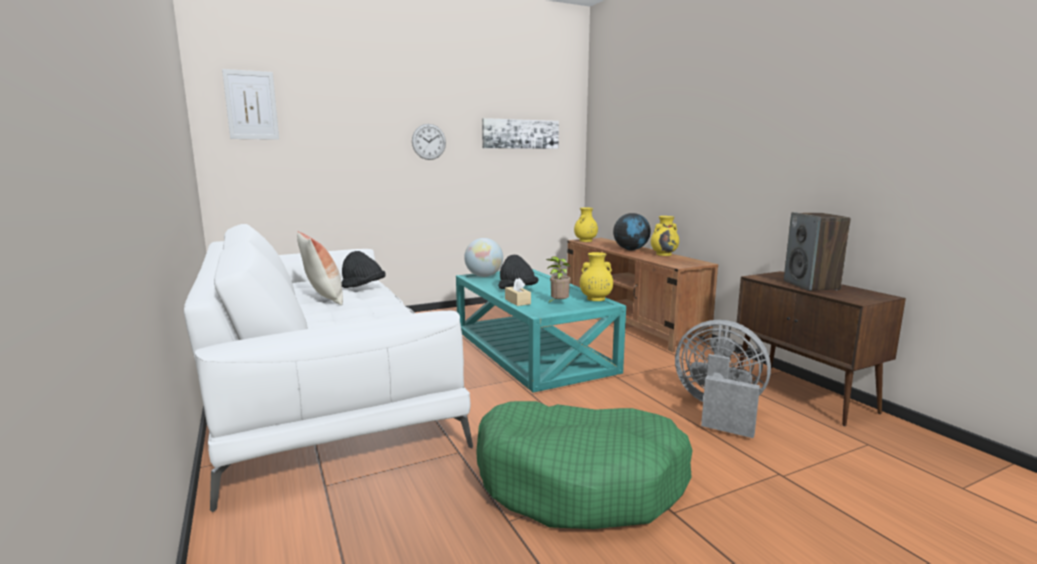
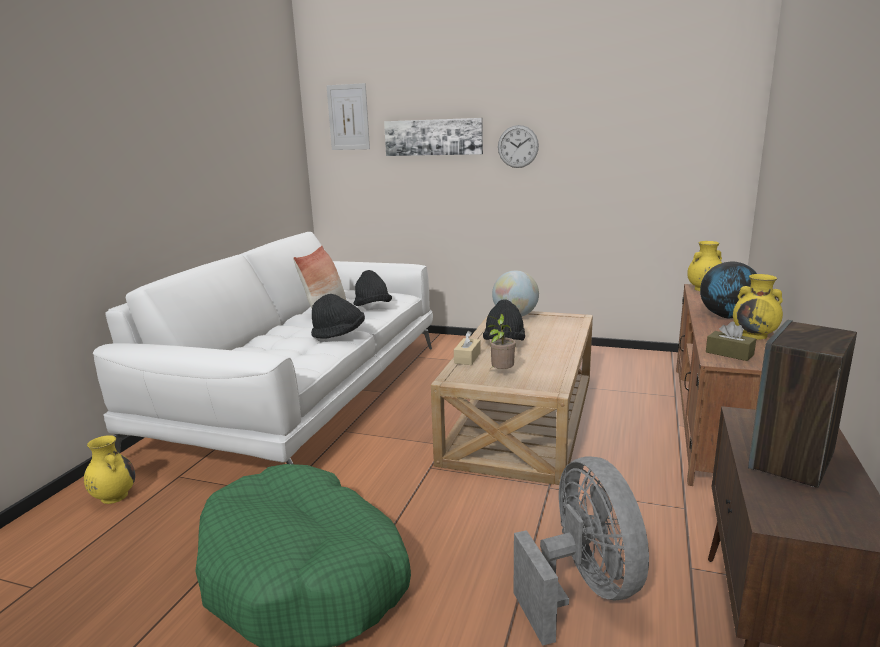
camera: 45 degrees right, 5 degrees up
(389, 307) = (339, 335): none -> black hat
(520, 134) = (645, 131): picture -> picture (433, 137)
(530, 350) = (520, 417): turquoise coffee table -> beige coffee table
(595, 299) = (554, 378): yellow vase -> yellow vase (114, 496)
(675, 262) = (729, 353): none -> brown tissue box

